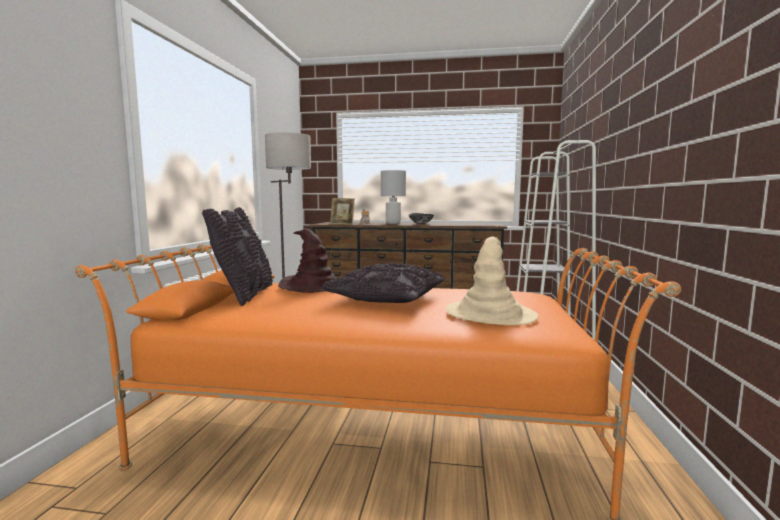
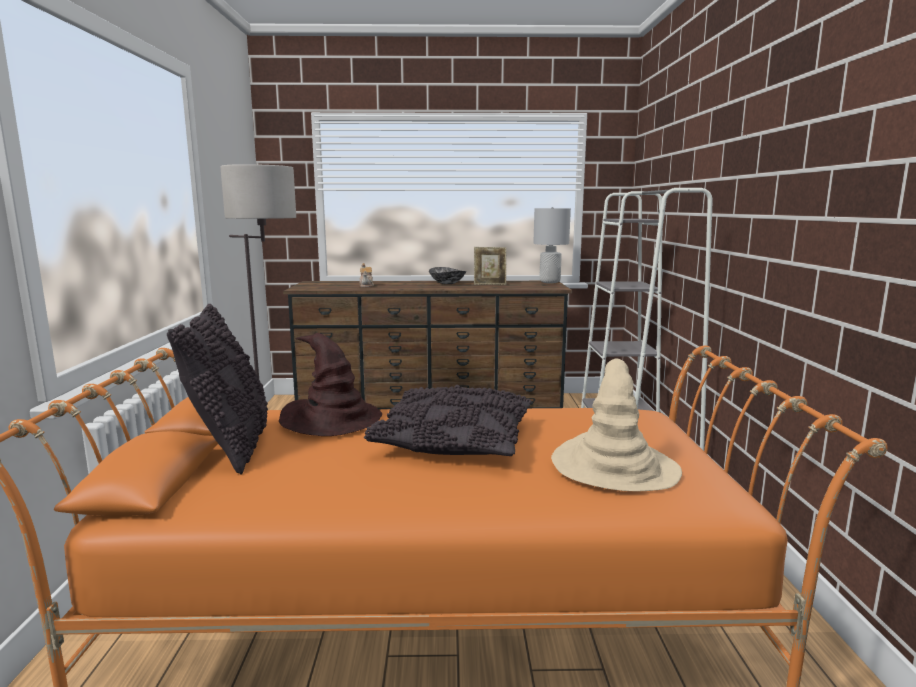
camera: 10 degrees left, 5 degrees up
(342, 224) = (334, 289): picture frame -> picture frame (489, 284)
(393, 224) = (408, 286): grey table lamp -> grey table lamp (549, 283)

